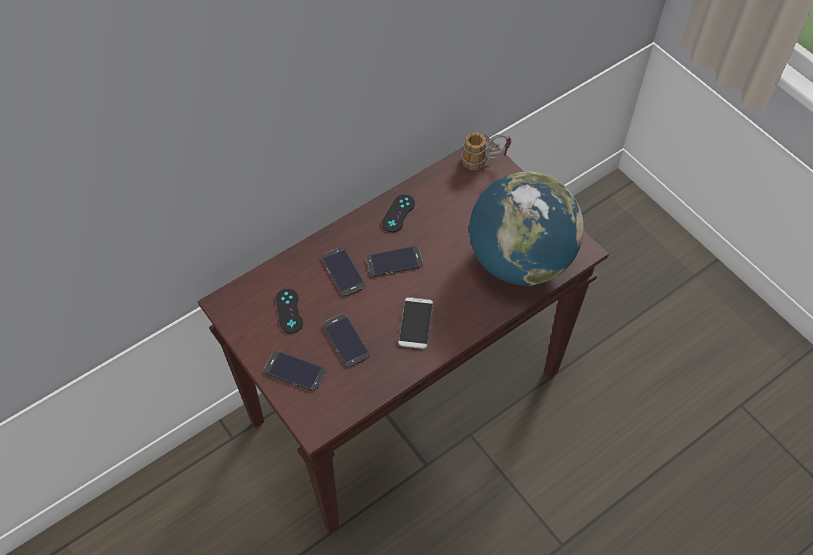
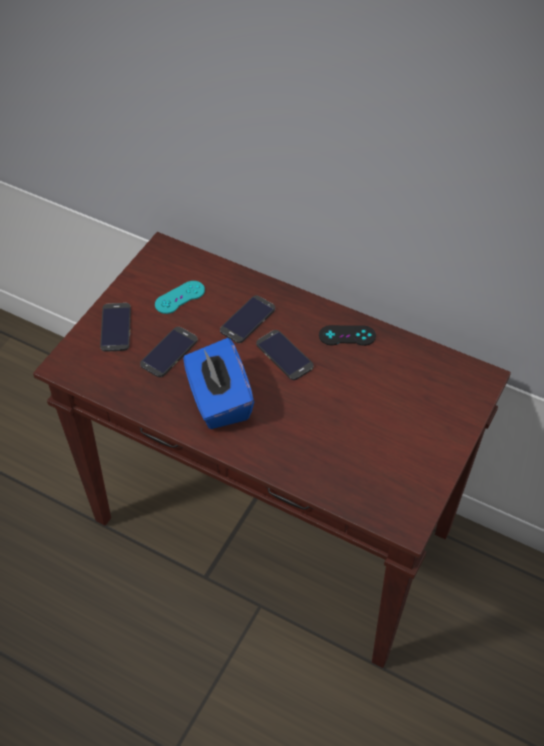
camera: 65 degrees right, 5 degrees down
(289, 311) = (180, 297): black game controller -> turquoise game controller
(415, 323) = (218, 400): phone -> blue tissue box
(484, 161) = (470, 385): mug -> none
(520, 260) = (354, 465): globe -> none

